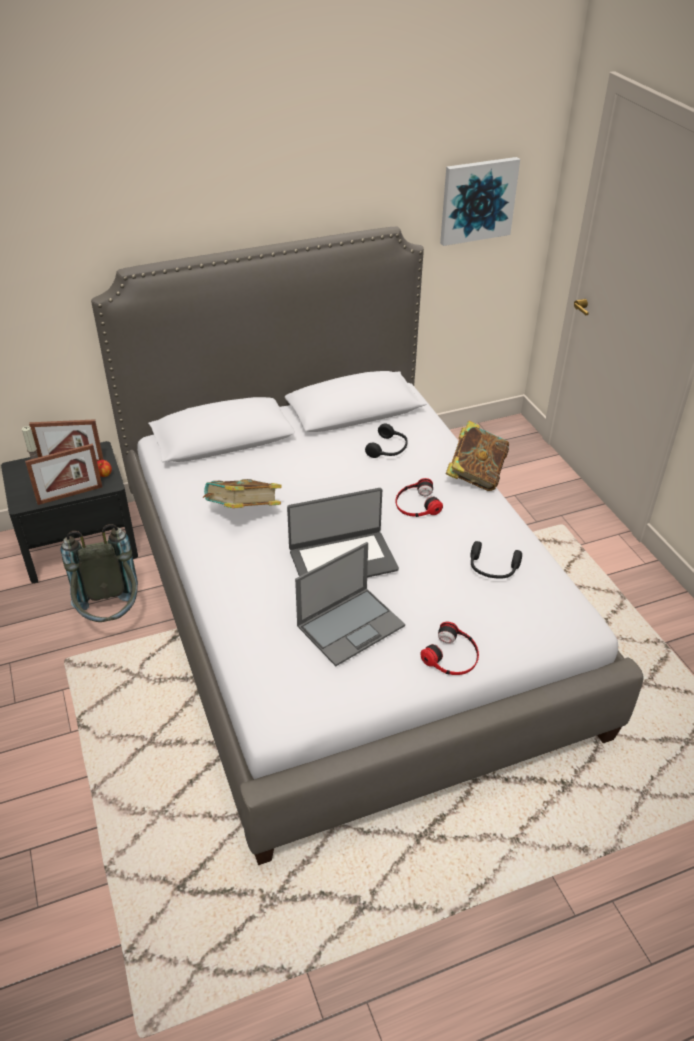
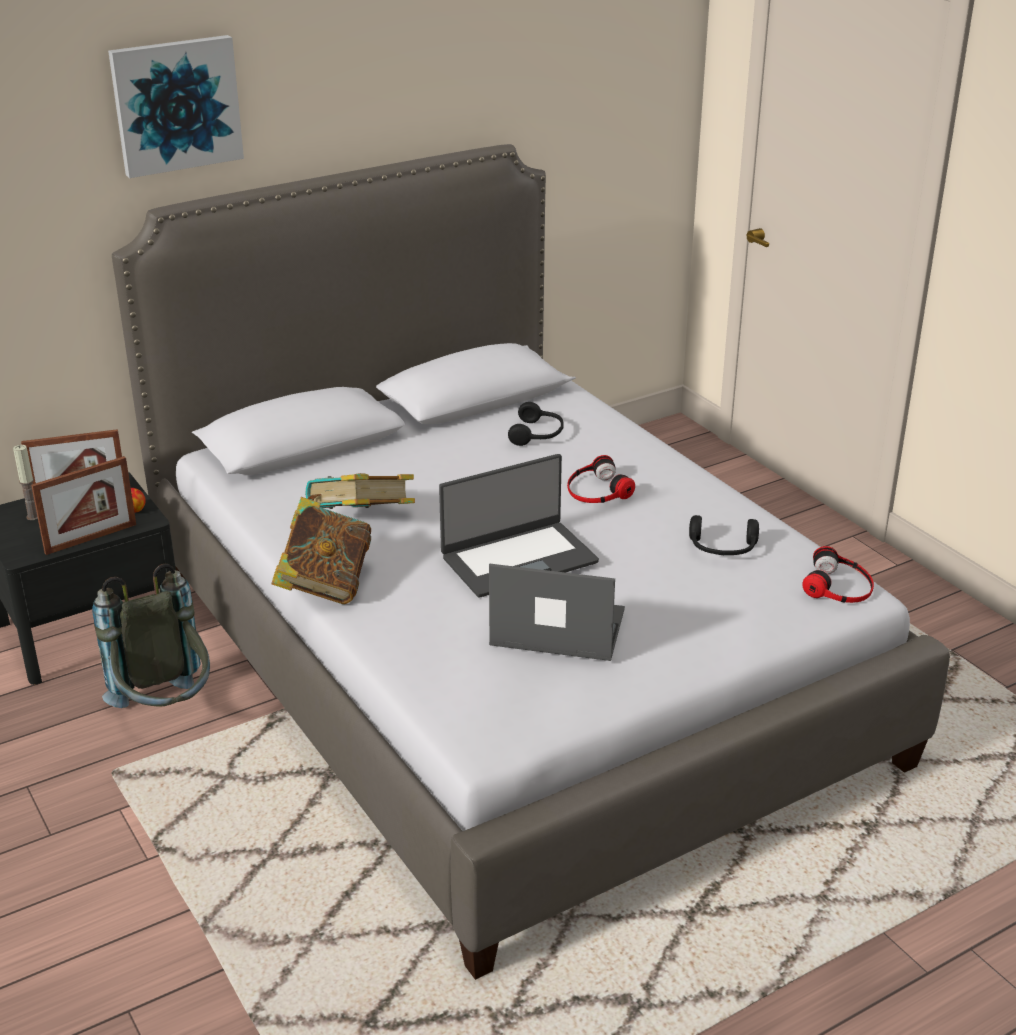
camera: 10 degrees left, 10 degrees down
(351, 625) = (556, 627): laptop -> laptop turned 120 degrees counterclockwise
(452, 656) = (701, 646): headphones -> headphones (839, 586)
(475, 476) = (665, 452): book -> book (325, 584)
(477, 200) = (606, 110): picture -> picture (176, 105)

